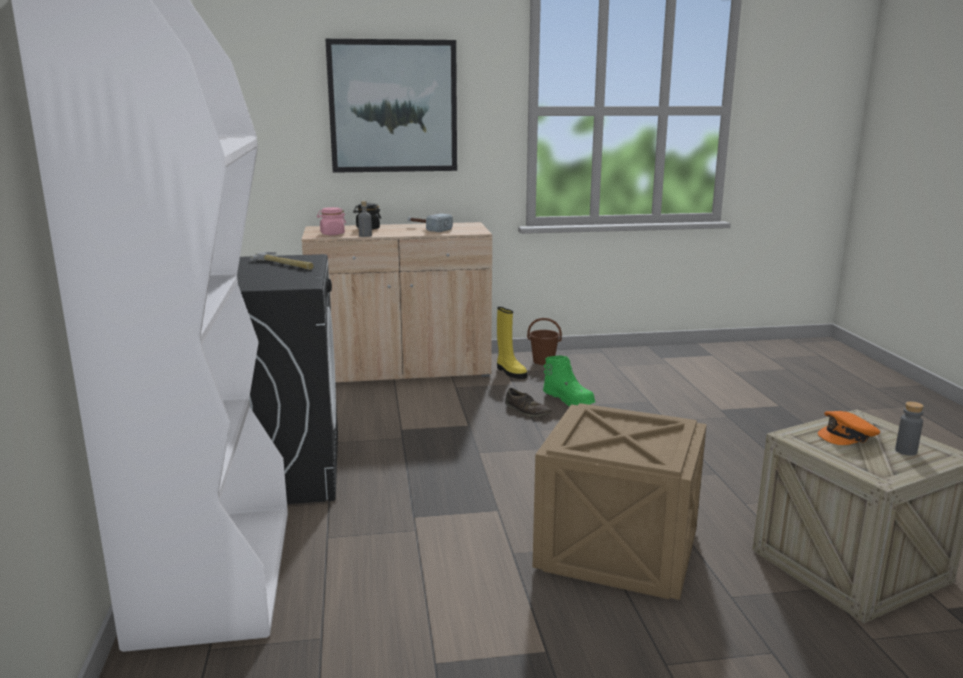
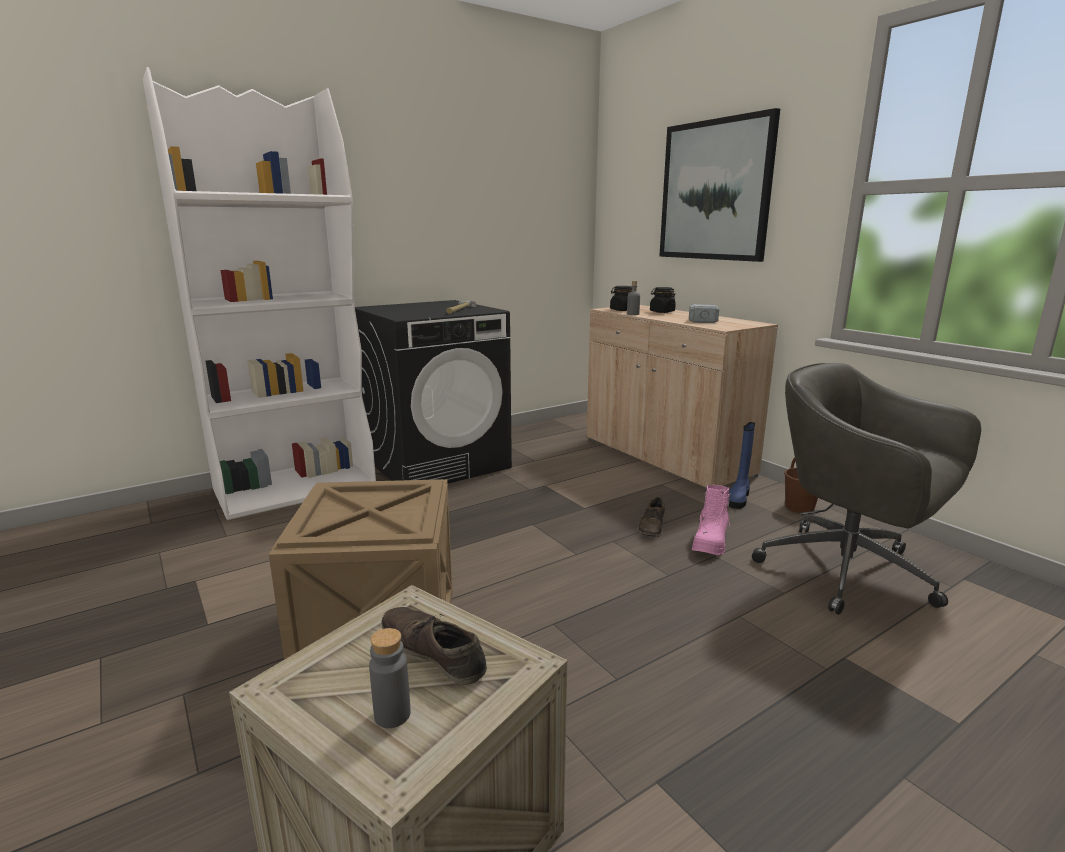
camera: 65 degrees right, 0 degrees up
(332, 234) = (622, 310): pink jar -> black jar
(510, 372) = (738, 498): yellow boot -> blue boot
(569, 400) = (710, 542): green boot -> pink boot
(638, 378) = (851, 573): none -> grey office chair
(848, 436) = (433, 652): orange cap -> brown shoe

